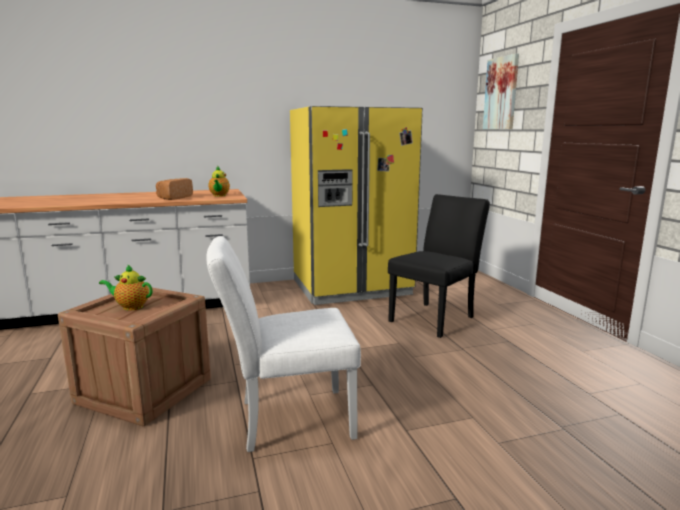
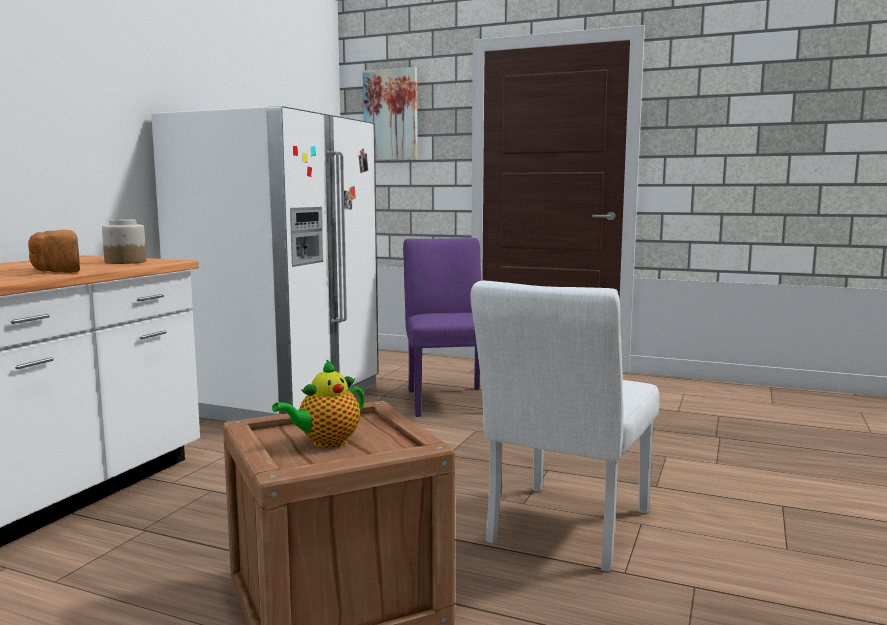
camera: 50 degrees left, 5 degrees down
(219, 195) = (125, 262): teapot -> jar
(351, 288) = (281, 400): yellow fridge -> white fridge
(436, 317) = (449, 399): black chair -> purple chair

